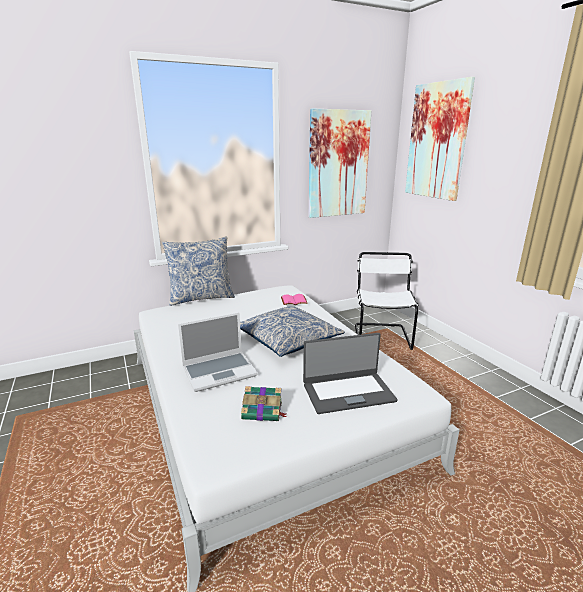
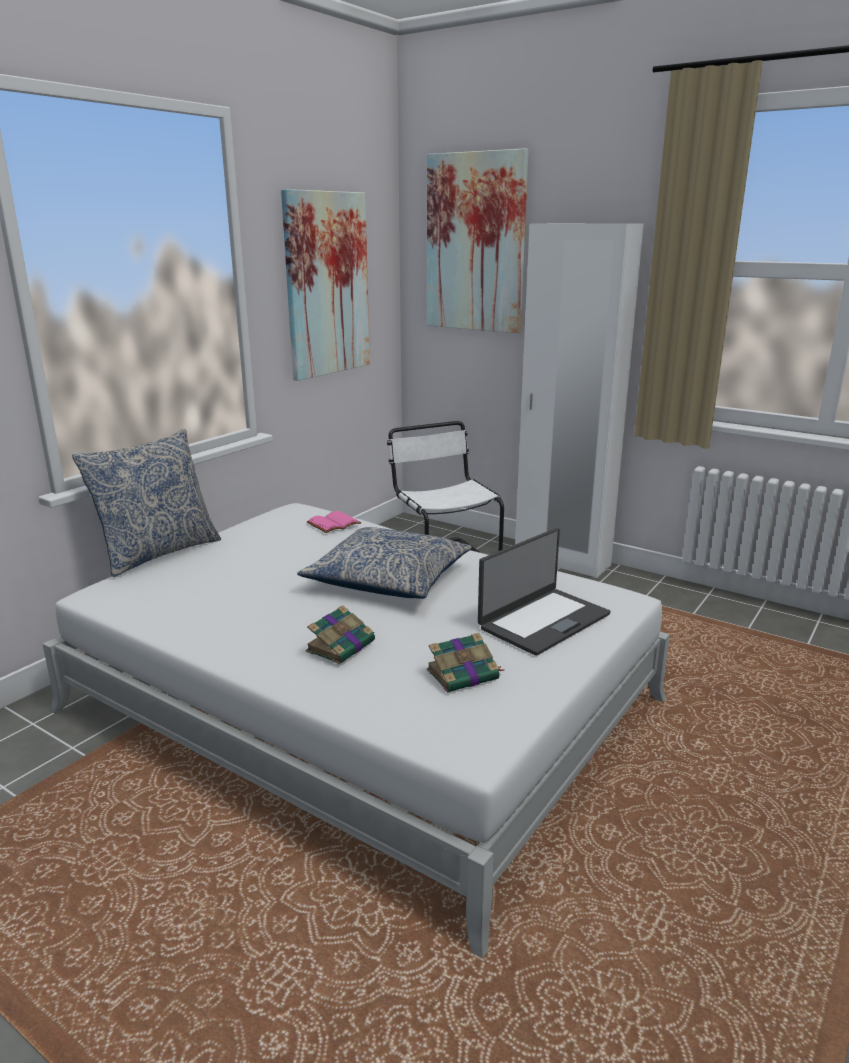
camera: 30 degrees left, 0 degrees up
(220, 371) = (342, 646): laptop -> book
(458, 355) = (561, 561): none -> white wardrobe

